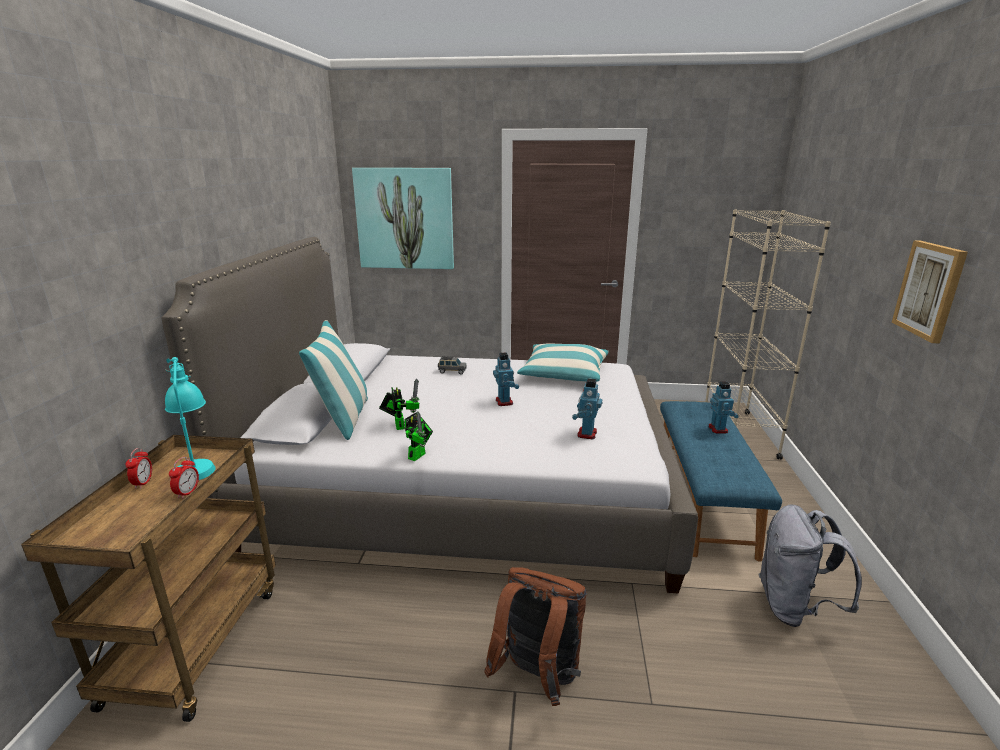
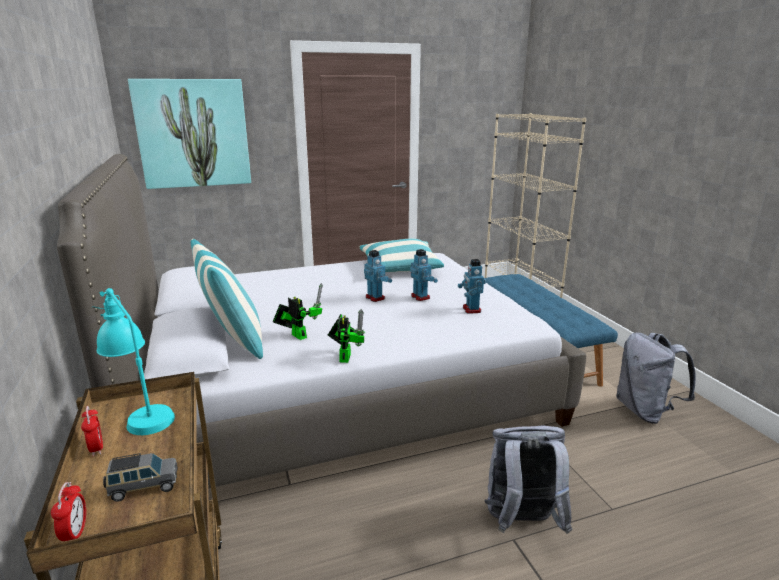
camera: 25 degrees left, 0 degrees up
(187, 493) = (169, 443): alarm clock -> alarm clock (75, 533)
(452, 371) = (297, 281): grey toy car -> grey toy car (143, 487)
(537, 677) = (521, 522): brown backpack -> grey backpack
(718, 429) = (538, 292): toy robot -> toy robot (421, 297)
(929, 290) = (694, 159): picture -> none

